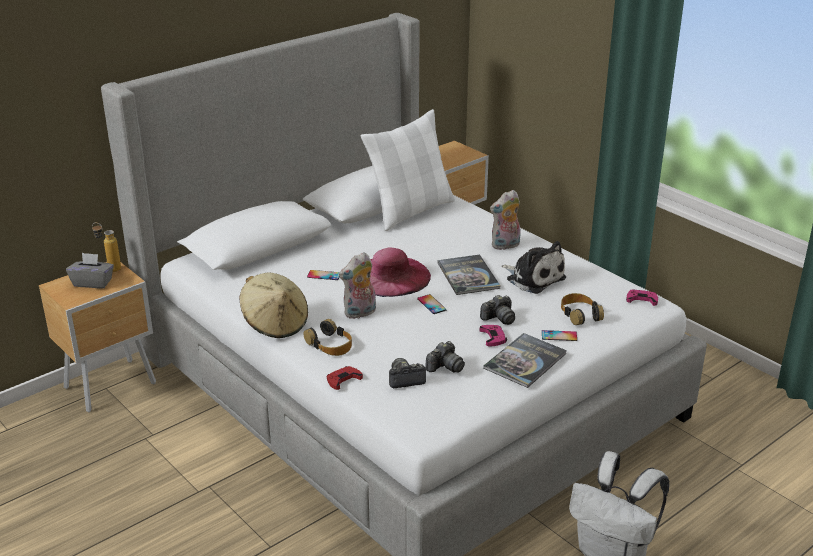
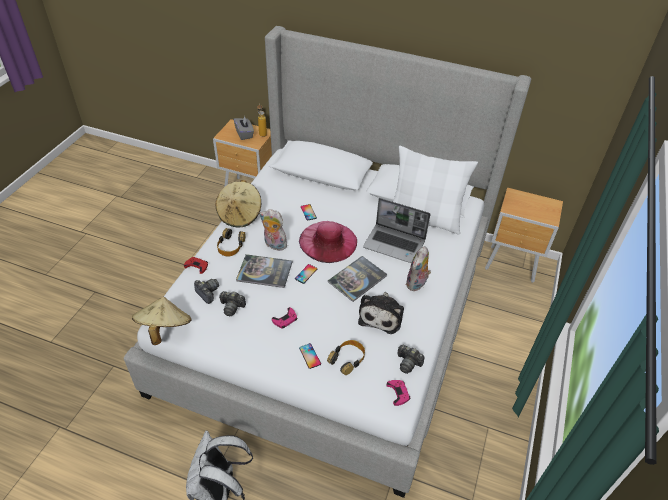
camera: 60 degrees right, 15 degrees up
(434, 239) = (395, 244): none -> laptop
(440, 429) = (164, 329): none -> beige hat
(499, 318) = (312, 314): camera -> camera (408, 363)
(505, 246) = (417, 284): plush toy -> plush toy turned 90 degrees counterclockwise
(525, 361) = (265, 347): book -> book (264, 271)

